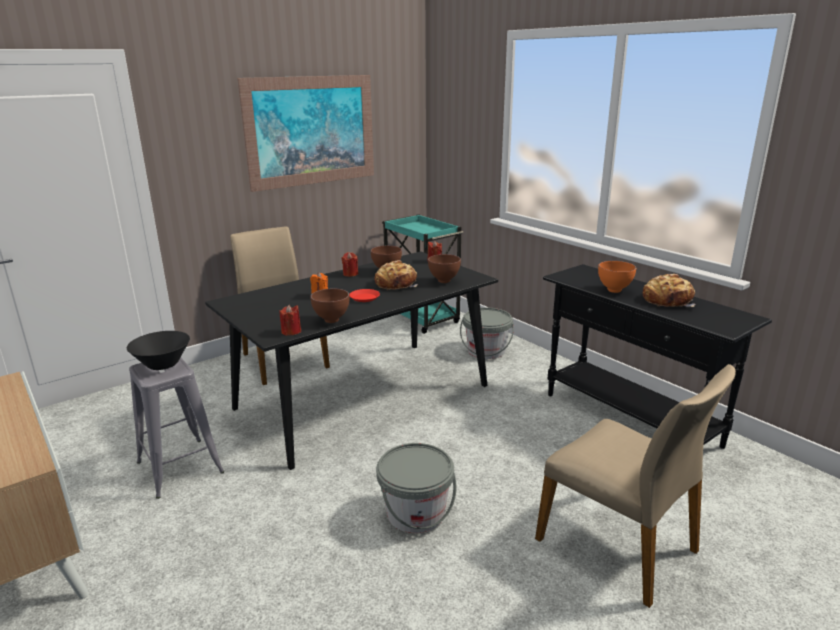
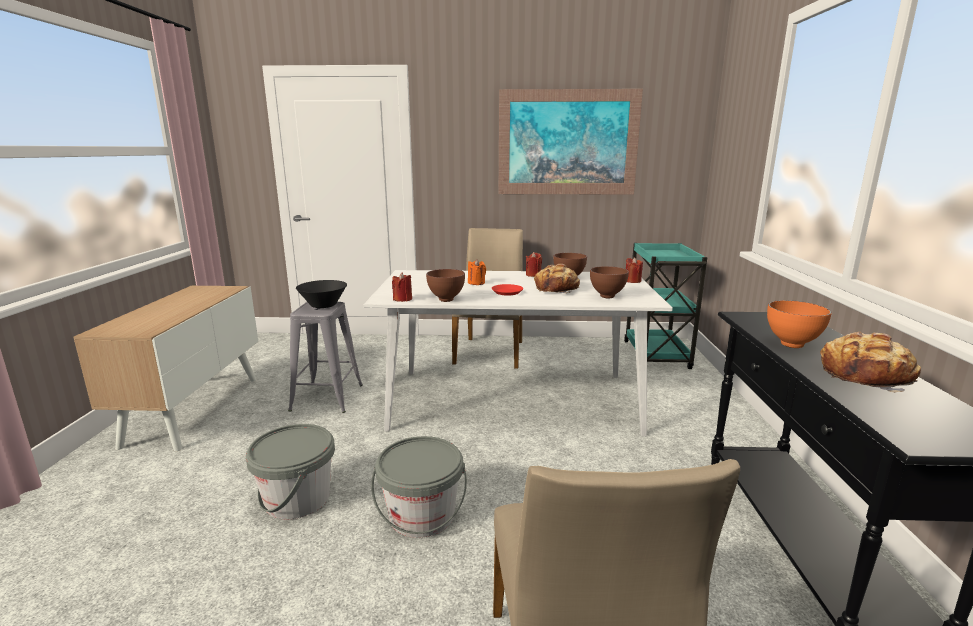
camera: 40 degrees right, 5 degrees down
(363, 397) = (512, 401): black dining table -> white dining table
(486, 351) = (689, 404): grey bucket -> grey bucket (297, 499)

